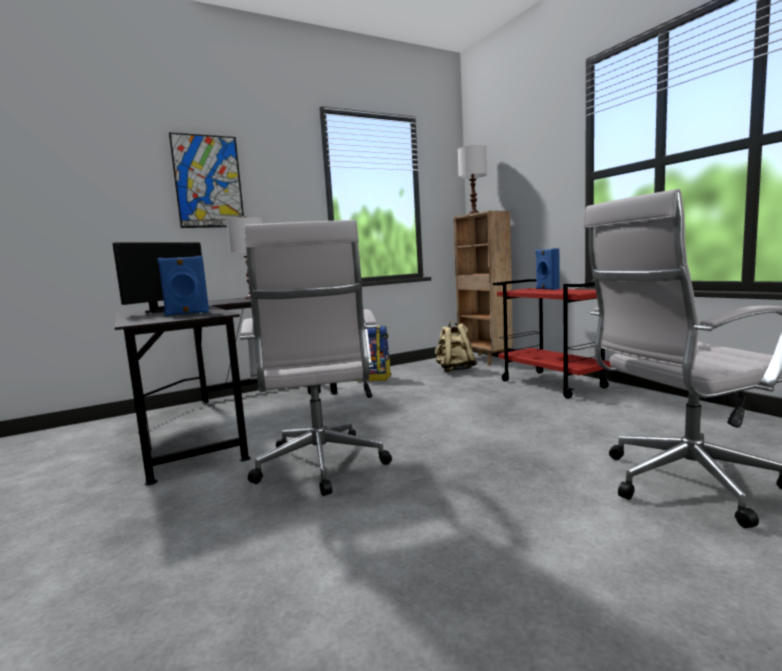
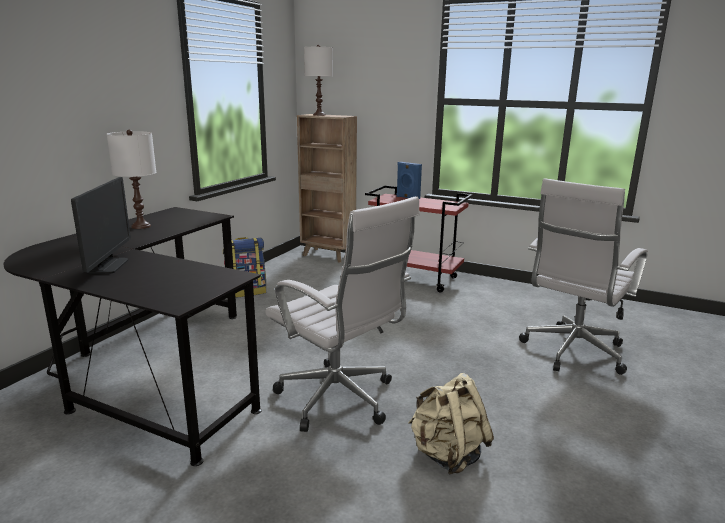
camera: 35 degrees left, 10 degrees up
(187, 313) = (180, 276): blue speaker -> none
(208, 182) = (67, 80): picture -> none
(455, 370) = (316, 271): beige backpack -> beige backpack (447, 455)

